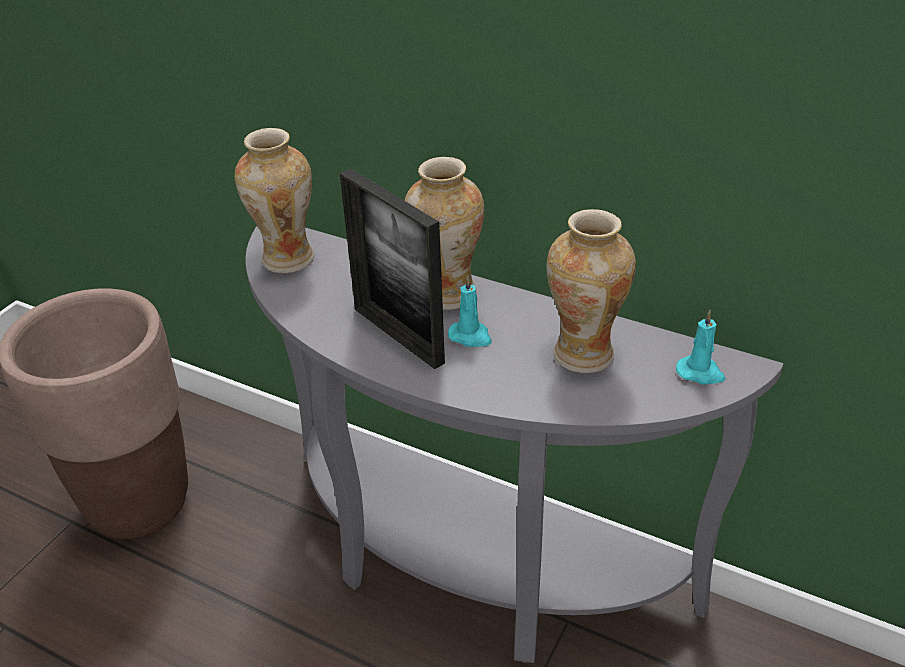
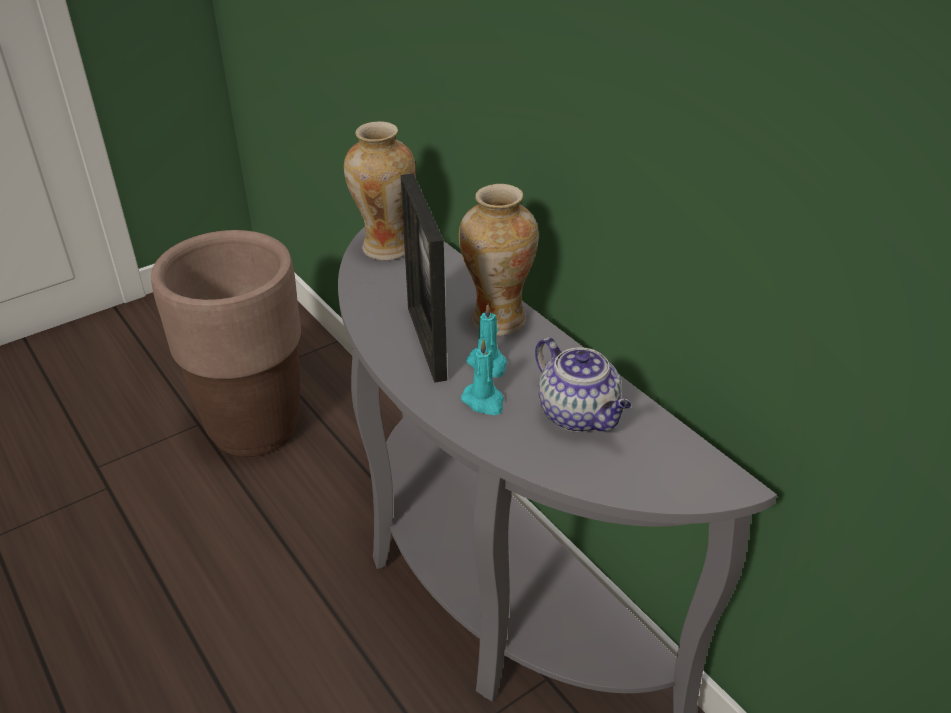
camera: 25 degrees right, 0 degrees up
(584, 353) = (579, 415): vase -> teapot
(700, 373) = (680, 473): turquoise candle -> turquoise candle (484, 401)

